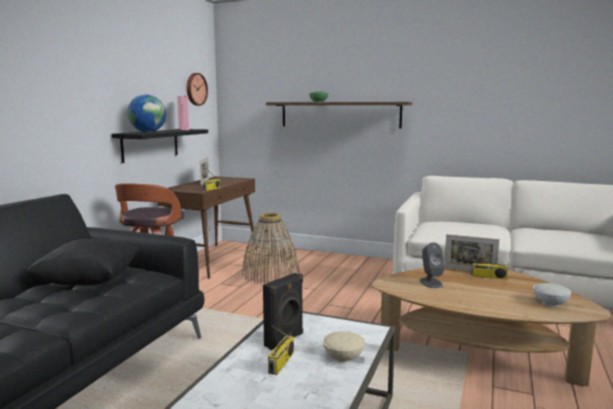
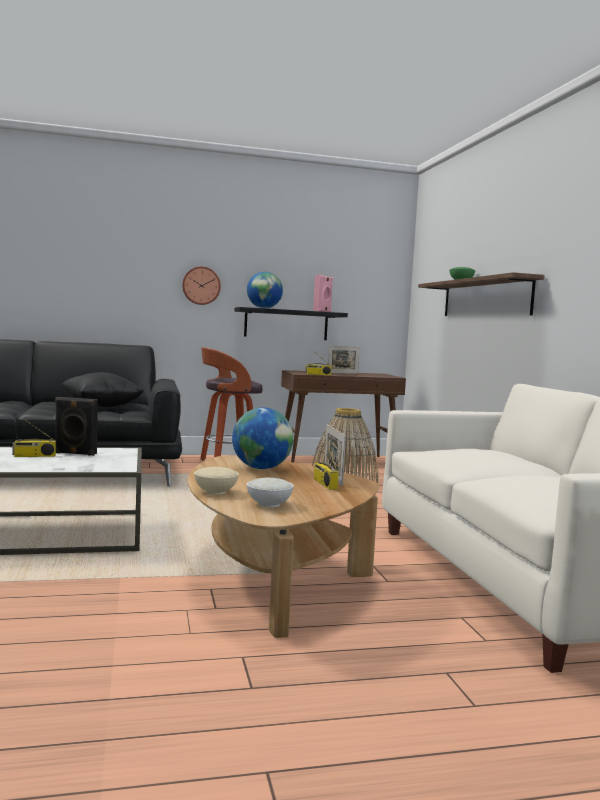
camera: 55 degrees right, 5 degrees down
(195, 89) = (369, 272): wall clock -> wall clock (201, 285)
(343, 357) = (58, 465): beige bowl -> beige bowl (216, 491)
(430, 282) = (261, 468): grey speaker -> globe

